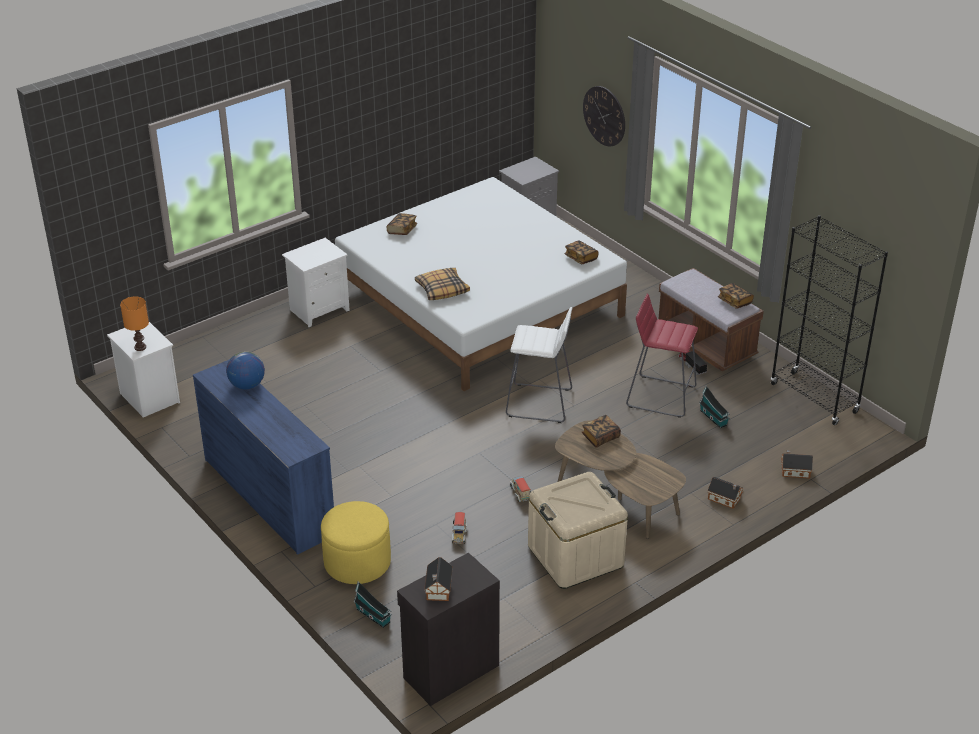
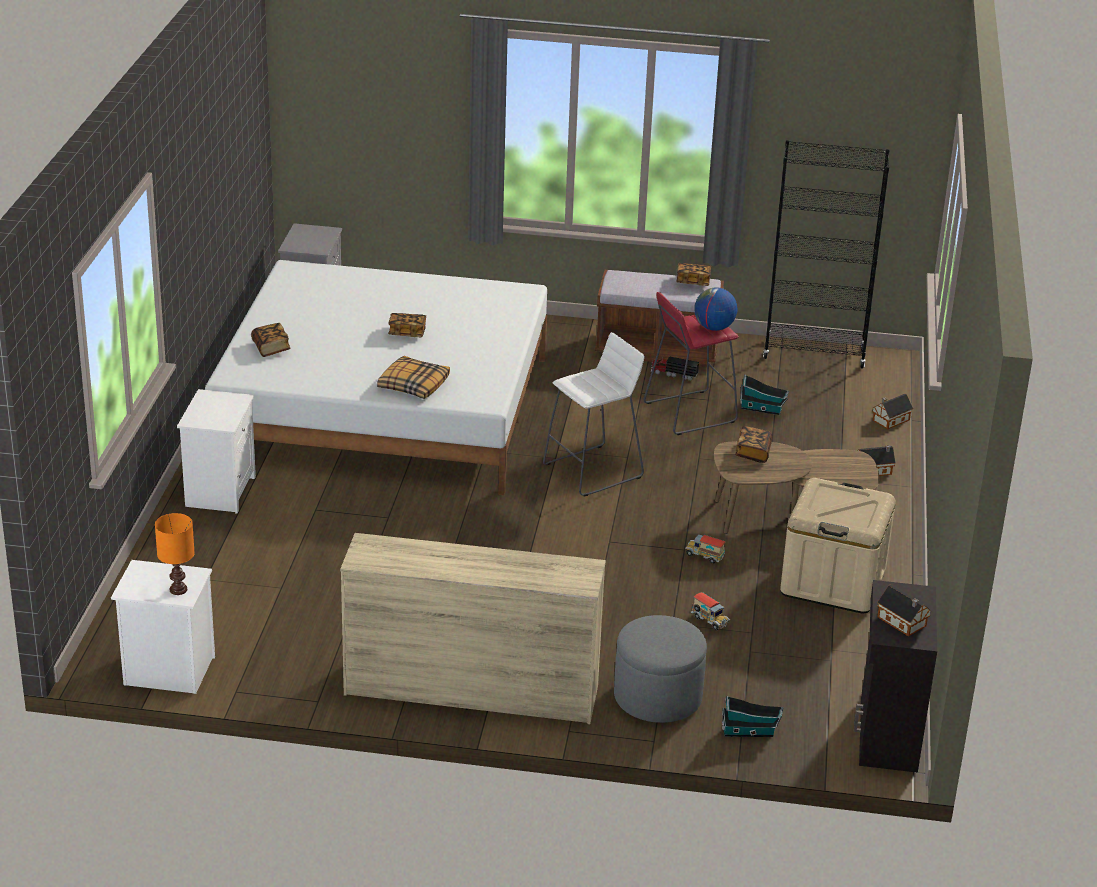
camera: 45 degrees left, 5 degrees down
(247, 385) = (419, 549): globe -> globe (714, 328)
(269, 496) = (471, 690): blue dresser -> beige dresser
(357, 562) = (657, 697): yellow ottoman -> grey ottoman
(581, 258) = (500, 300): book -> book (407, 333)
(604, 116) = (411, 132): wall clock -> none

